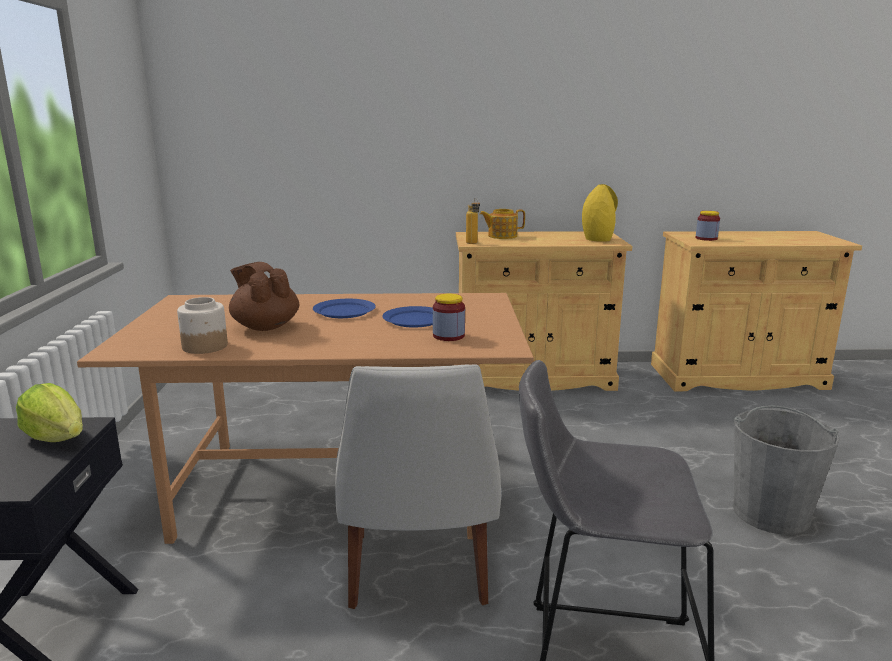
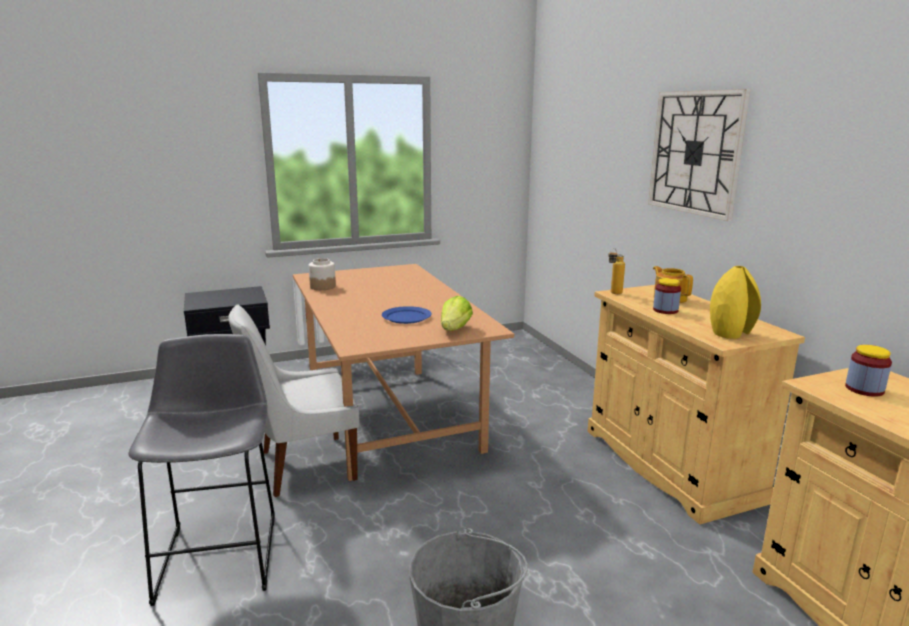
camera: 70 degrees right, 0 degrees up
(57, 438) = (241, 300): lettuce -> lettuce (454, 329)
(265, 326) = (365, 290): brown teapot -> none
(344, 311) = (412, 299): blue plate -> none
(448, 336) = (373, 330): jar -> jar (665, 310)
(473, 104) = (695, 153): none -> wall clock

